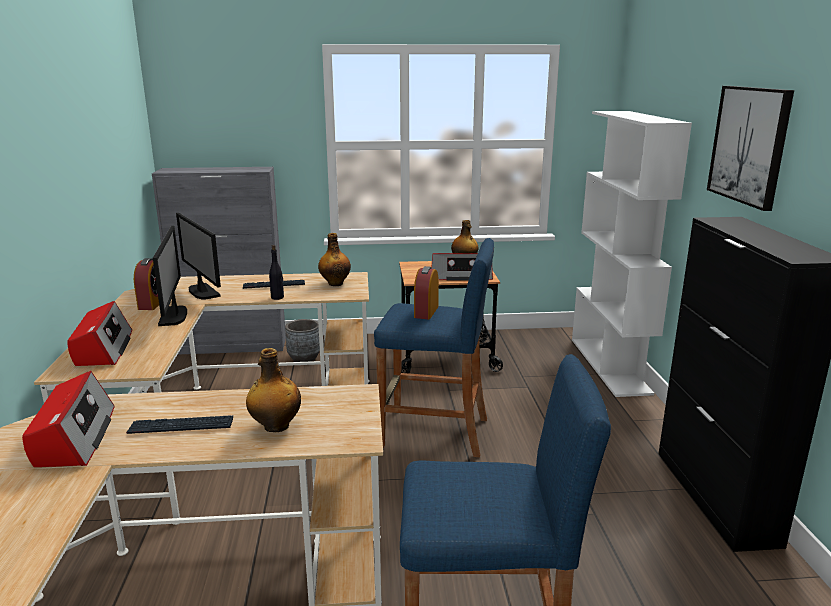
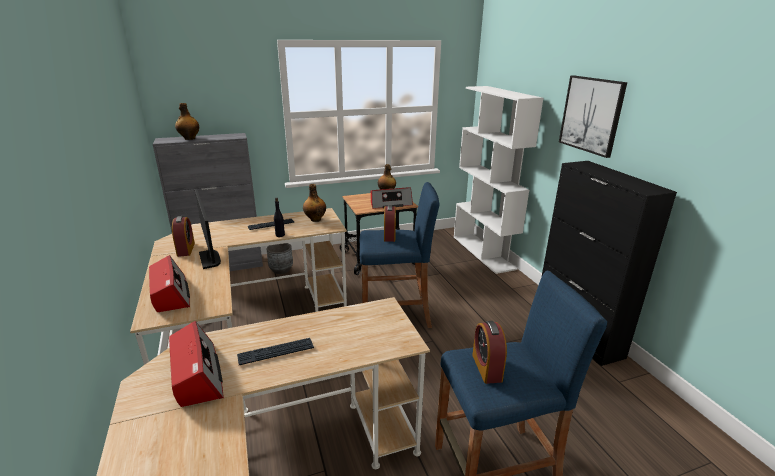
camera: 15 degrees left, 5 degrees up
(202, 292) = (220, 236): monitor -> none
(275, 426) = (345, 341): bottle -> bottle (189, 138)
(454, 487) = (486, 367): none -> alarm clock

